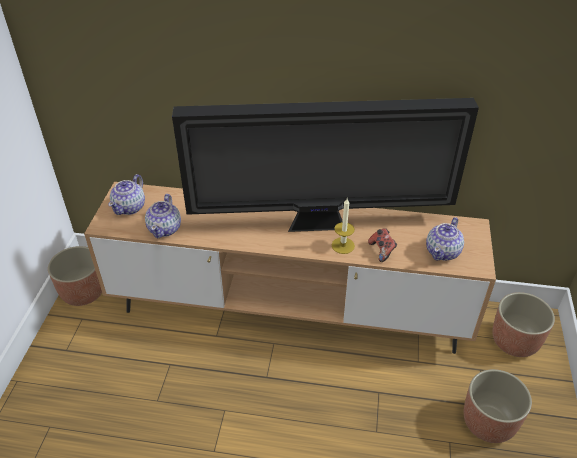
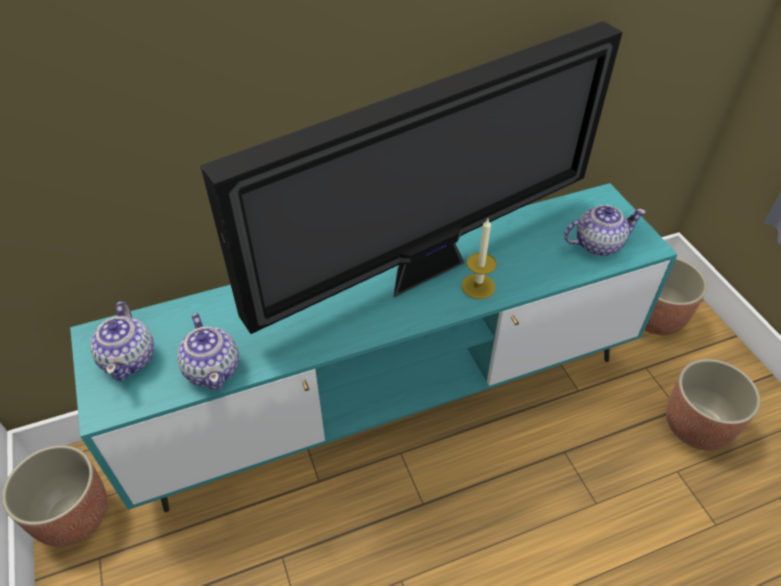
camera: 30 degrees left, 5 degrees up
(288, 311) = (389, 400): brown tv stand -> turquoise tv stand
(382, 251) = (529, 273): game controller -> none
(443, 252) = (597, 244): teapot -> teapot turned 105 degrees counterclockwise

